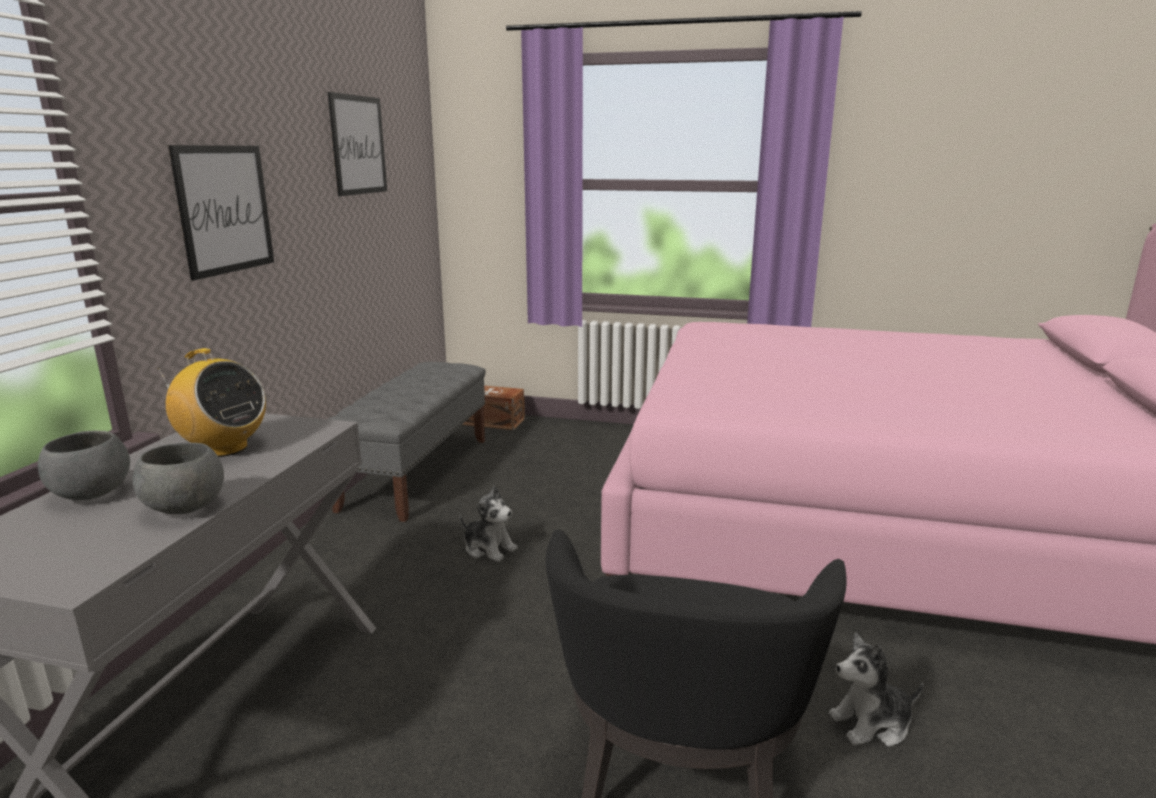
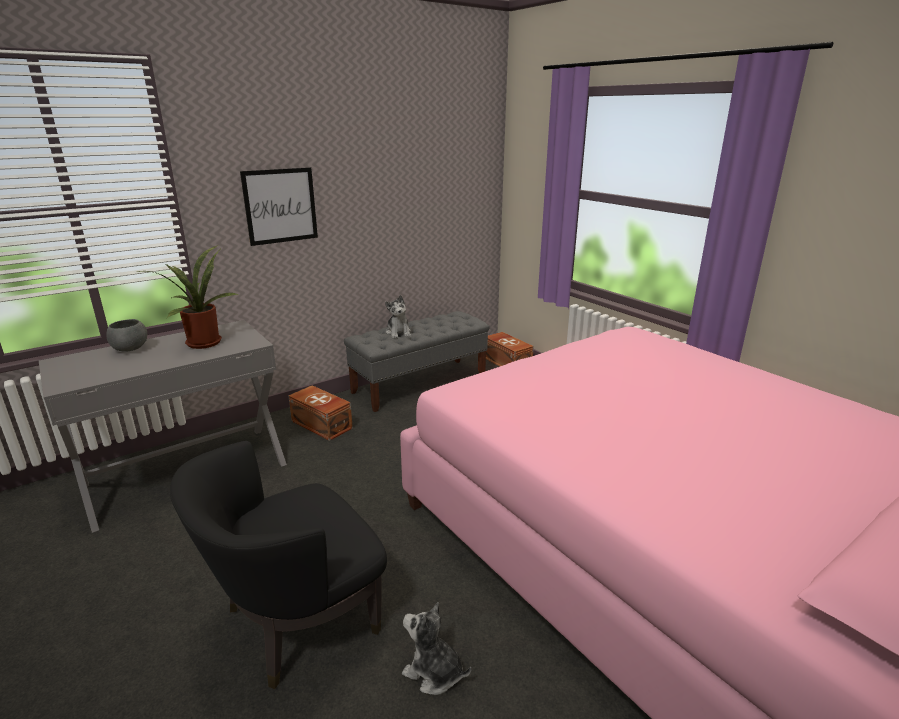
camera: 40 degrees right, 5 degrees up
(184, 509) = (138, 368): grey bowl -> none
(223, 448) = (203, 342): radio -> potted plant
(351, 563) = (321, 425): none -> brown storage box
(358, 145) = (411, 161): picture -> none
(489, 548) = (391, 446): plush toy -> plush toy (398, 333)

